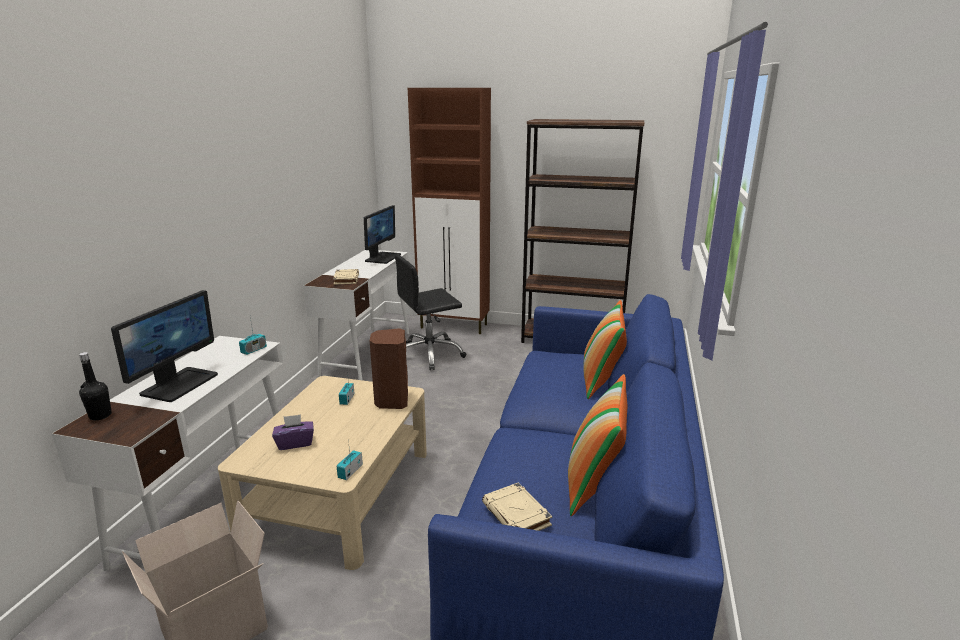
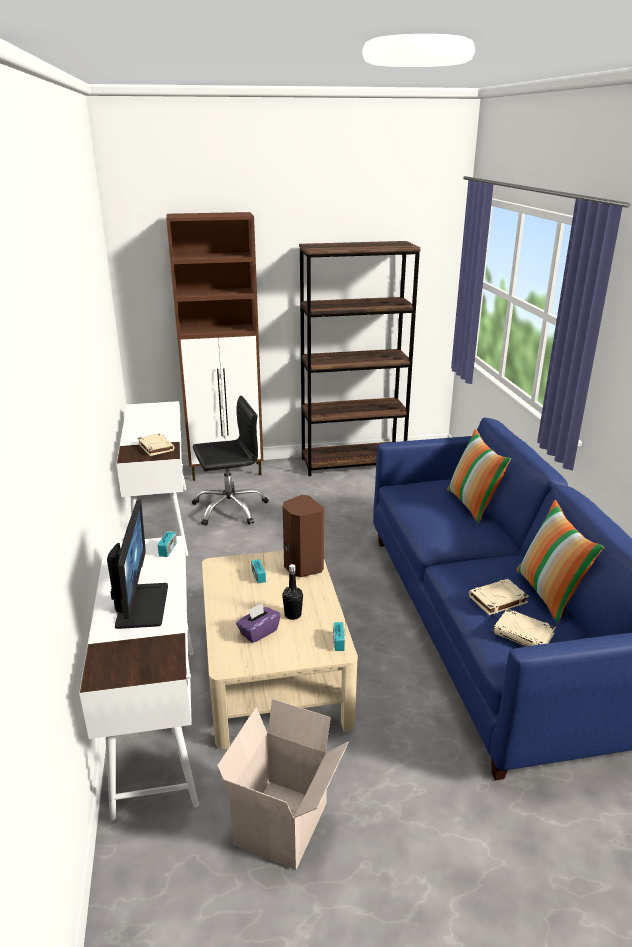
camera: 25 degrees left, 5 degrees up
(100, 415) = (105, 660): black bottle -> black bottle (293, 615)
(382, 257) = (161, 413): monitor -> none
(429, 354) = (230, 508): black office chair -> black office chair turned 150 degrees counterclockwise
(525, 473) = (497, 600): none -> beige book

